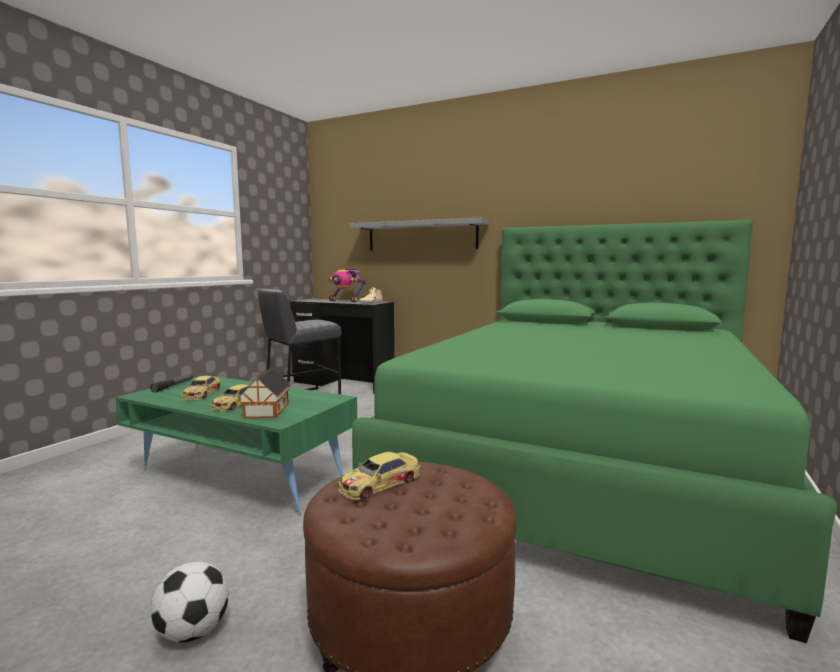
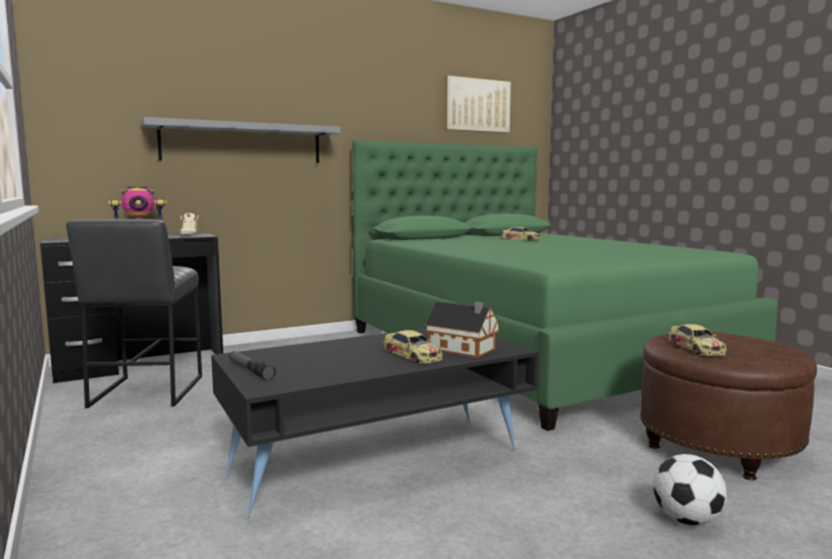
camera: 55 degrees left, 0 degrees up
(202, 393) = (329, 362): toy car -> toy car (521, 239)
(242, 477) = (377, 462): green coffee table -> black coffee table
(661, 177) = (477, 105): none -> picture

